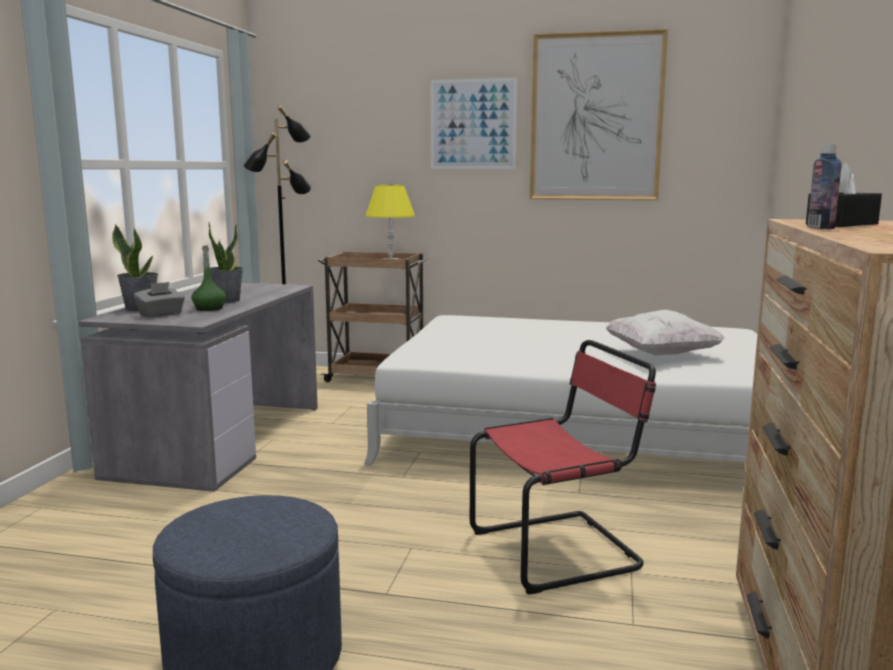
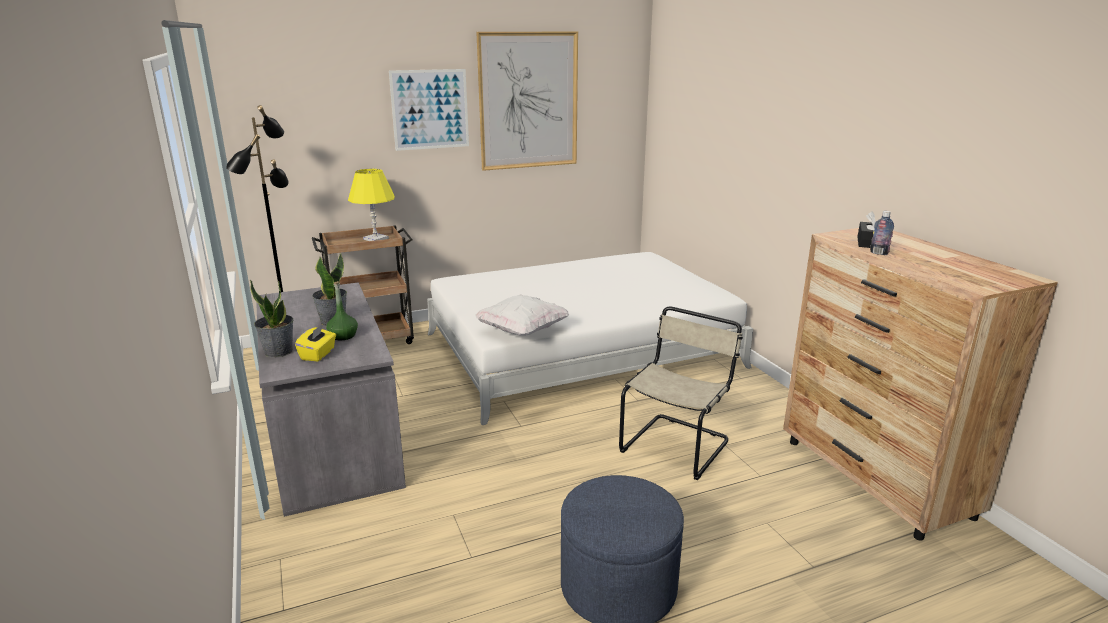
camera: 35 degrees left, 10 degrees up
(161, 314) = (318, 354): grey tissue box -> yellow tissue box
(560, 550) = (677, 444): red chair -> beige chair
(661, 355) = (645, 291): white pillow -> white pillow (522, 331)

